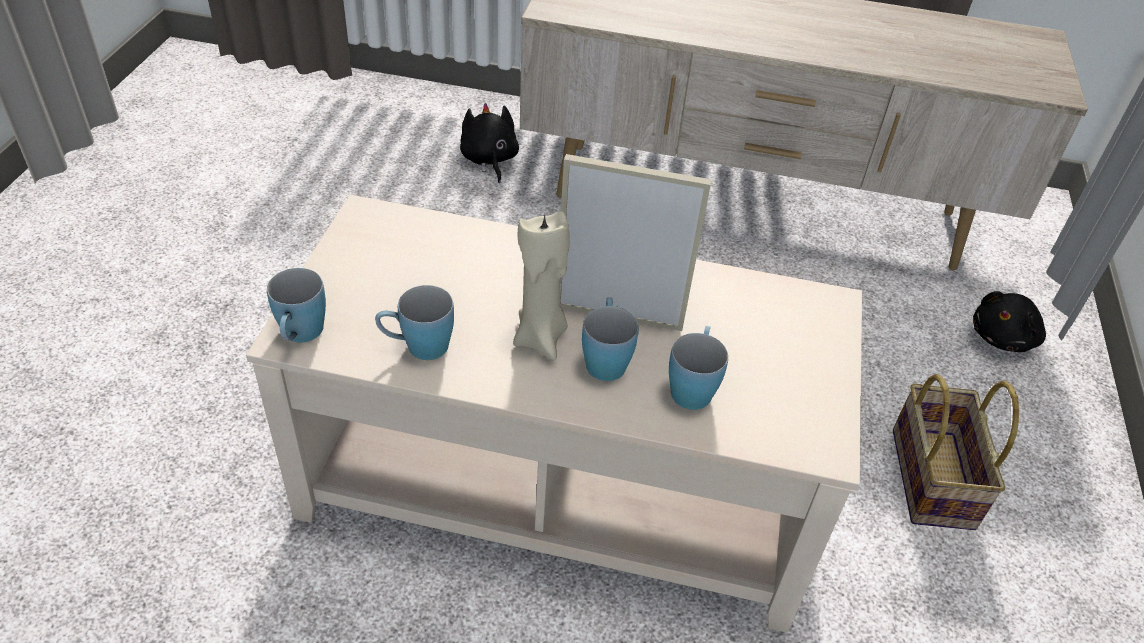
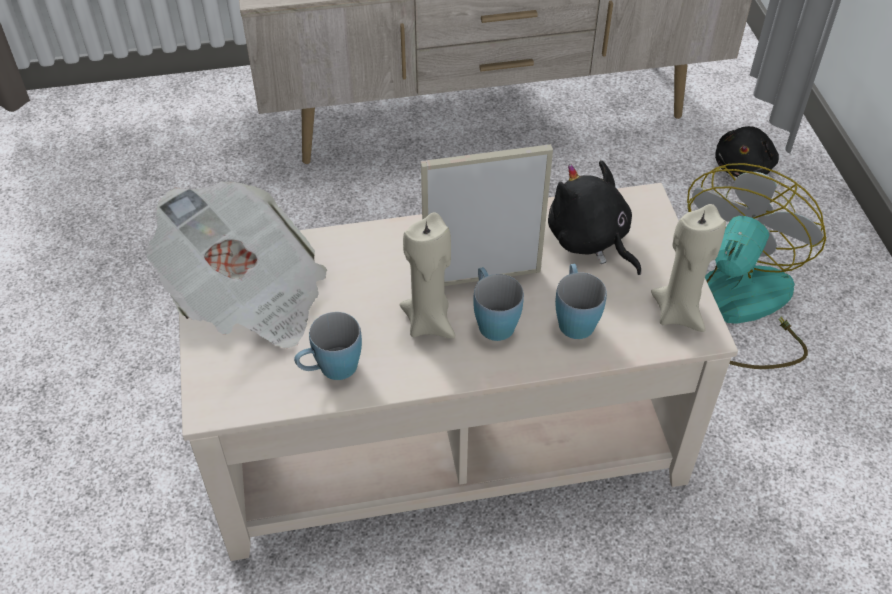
camera: 20 degrees left, 5 degrees up
(300, 336) = (221, 399): blue mug -> none
(384, 255) = (247, 294): none -> newspaper
(489, 160) = (218, 147): black plush toy -> black plush toy (590, 240)
(811, 421) = (679, 312): none -> beige candle
(929, 475) = (736, 310): basket -> fan

